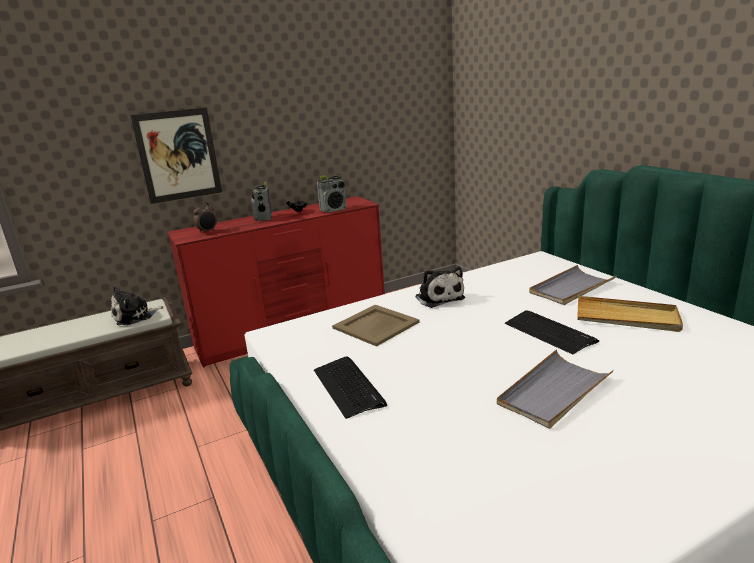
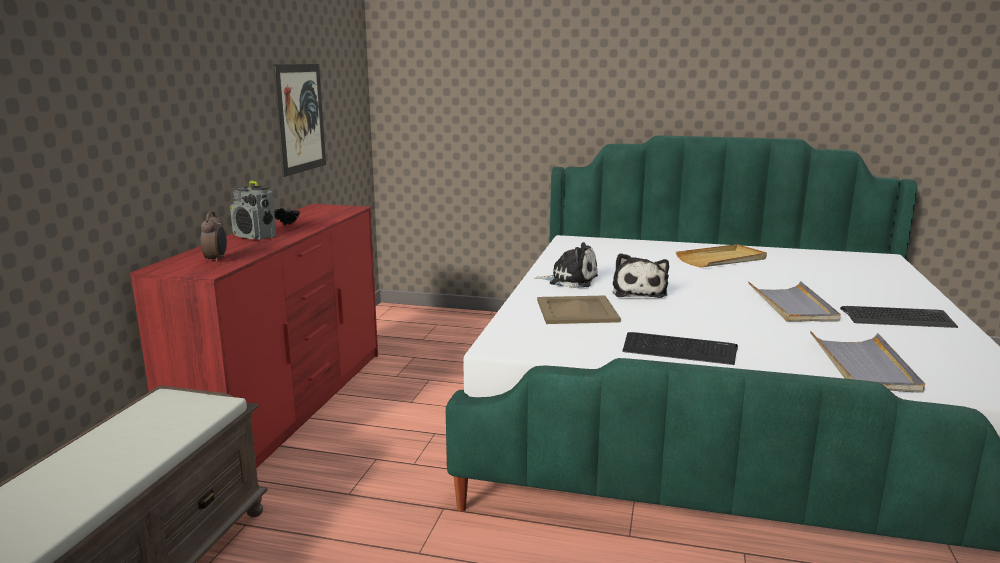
camera: 50 degrees left, 5 degrees down
(135, 316) = (176, 416): plush toy -> plush toy (639, 292)
(178, 155) = (139, 138): picture -> picture (300, 118)
(334, 210) = (332, 217): radio -> none
(549, 332) = (705, 279): keyboard -> keyboard (897, 318)
(571, 288) = (645, 252): grey tray -> grey tray (863, 366)

